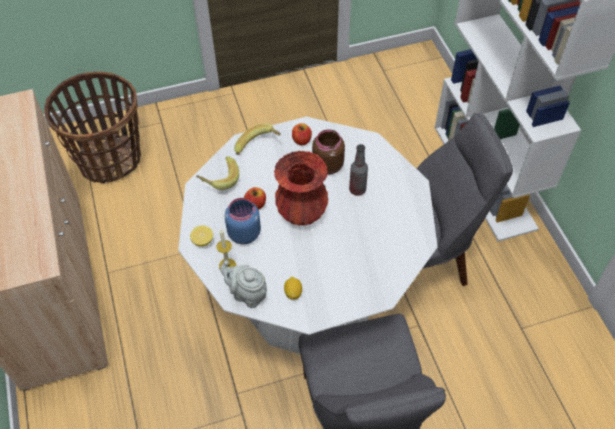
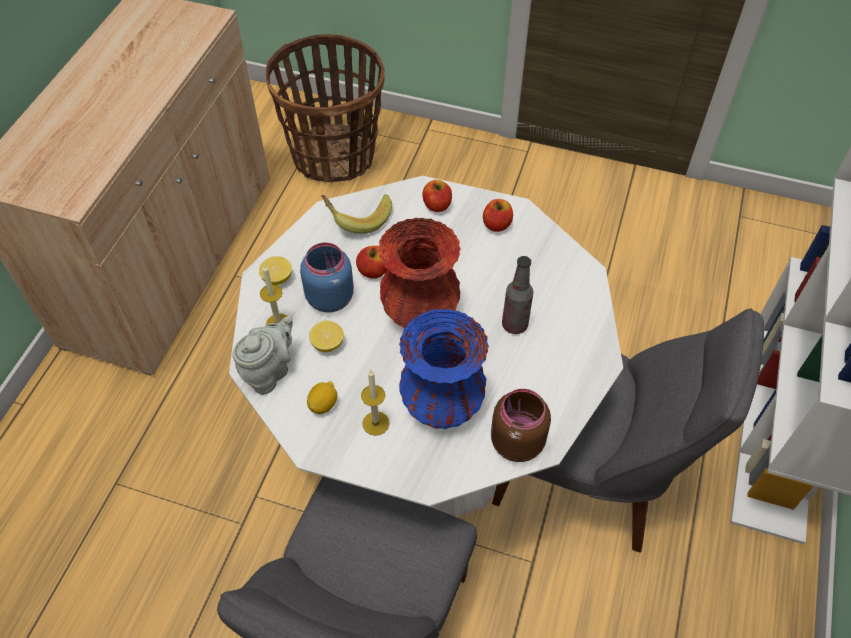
camera: 35 degrees right, 0 degrees up
(247, 294) = (269, 372): grey teapot -> grey teapot turned 60 degrees clockwise
(258, 147) = (437, 205): banana -> apple
(266, 259) = (327, 344): none -> lemon
(327, 166) = (501, 273): brown jar -> brown jar (515, 443)
(330, 285) = (375, 423): none -> candle
(355, 254) = (441, 404): none -> blue vase

